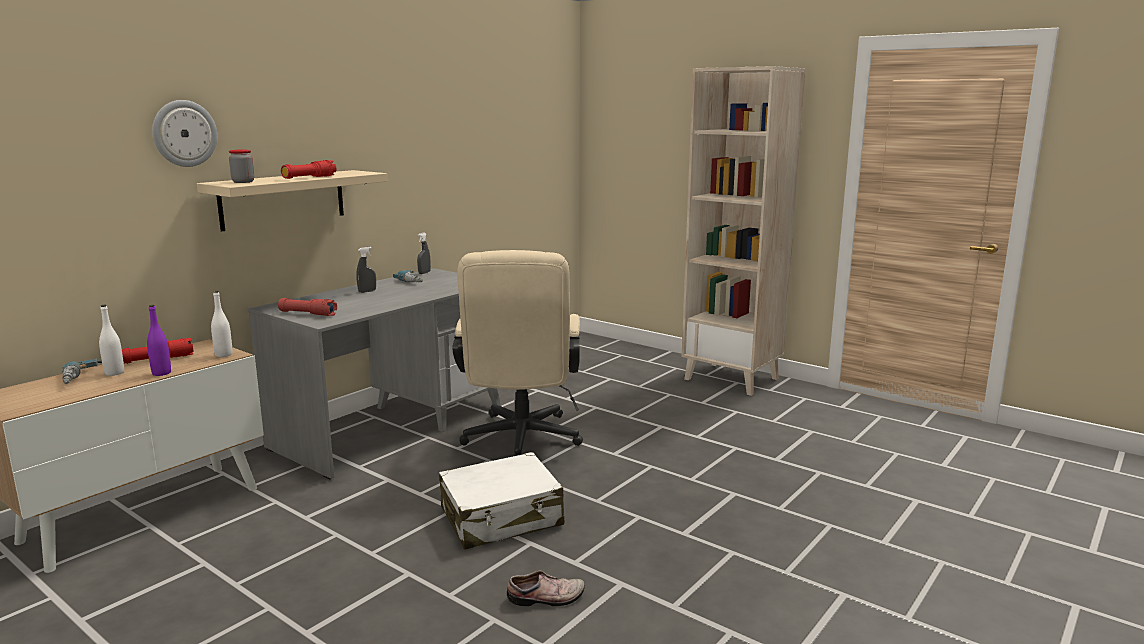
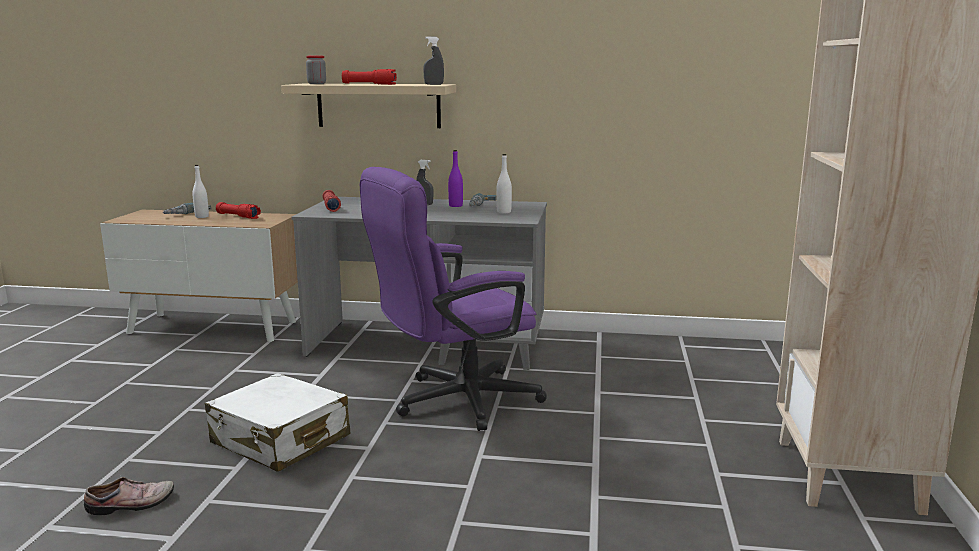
camera: 60 degrees right, 0 degrees up
(161, 373) = (208, 223): purple bottle -> purple bottle (455, 206)
(184, 133) = (294, 41): wall clock -> none
(223, 355) = (261, 223): white bottle -> white bottle (504, 212)
(424, 273) = (520, 203): grey spray bottle -> grey spray bottle (433, 84)
(520, 442) = (454, 402): beige office chair -> purple office chair
(546, 599) = (131, 505): shoe -> shoe turned 75 degrees counterclockwise

